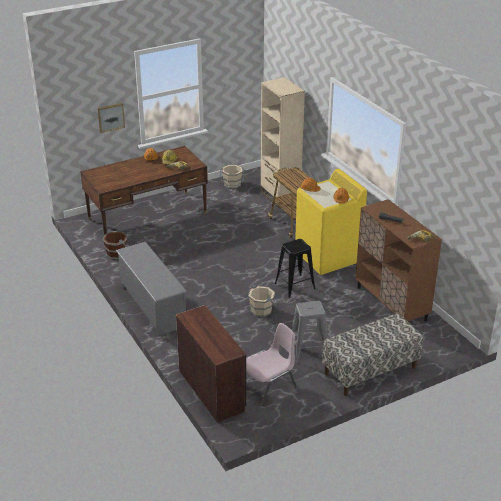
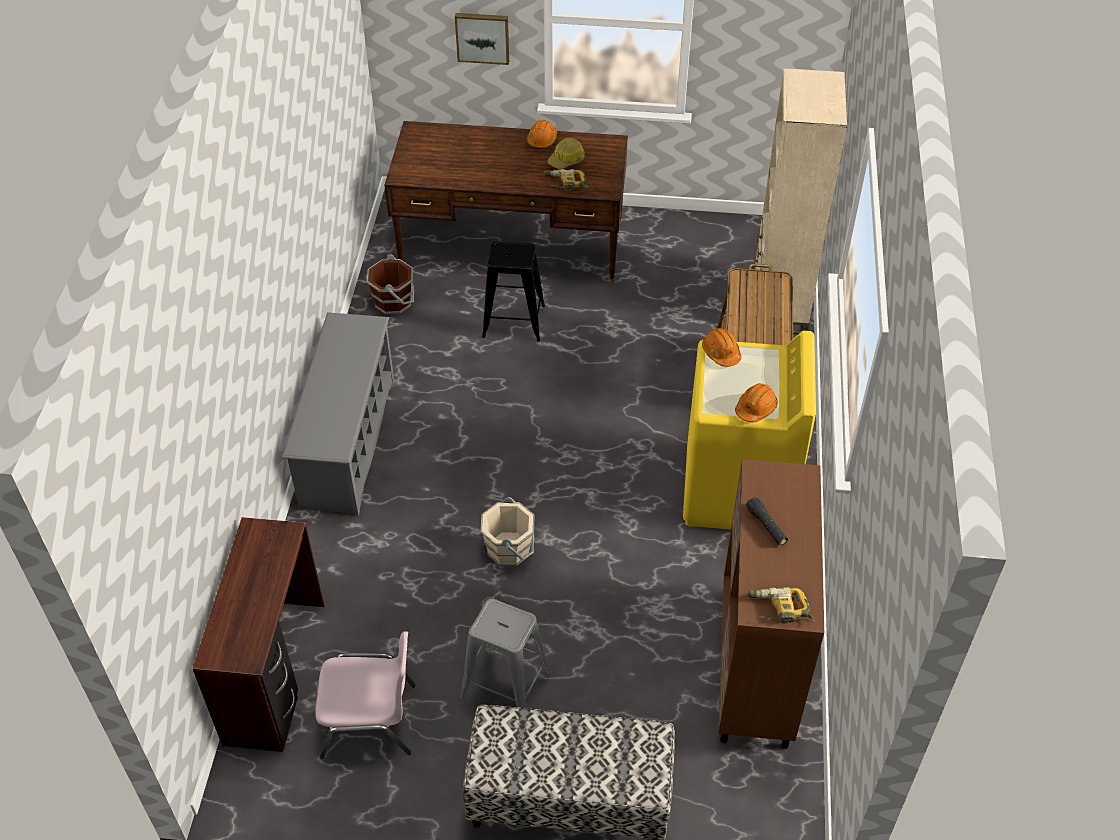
camera: 35 degrees right, 15 degrees up
(232, 184) = (717, 238): beige bucket -> none
(295, 286) = (615, 526): black stool -> black stool (513, 321)

